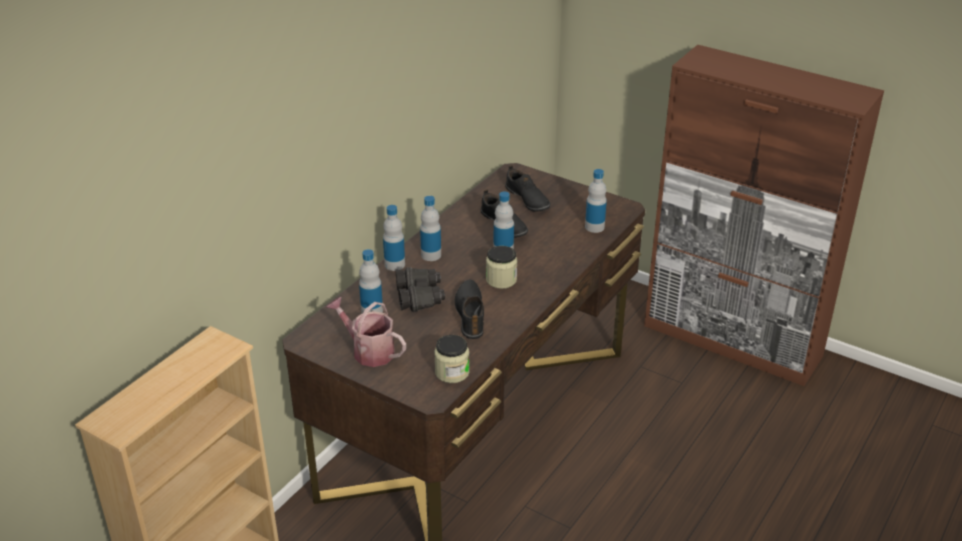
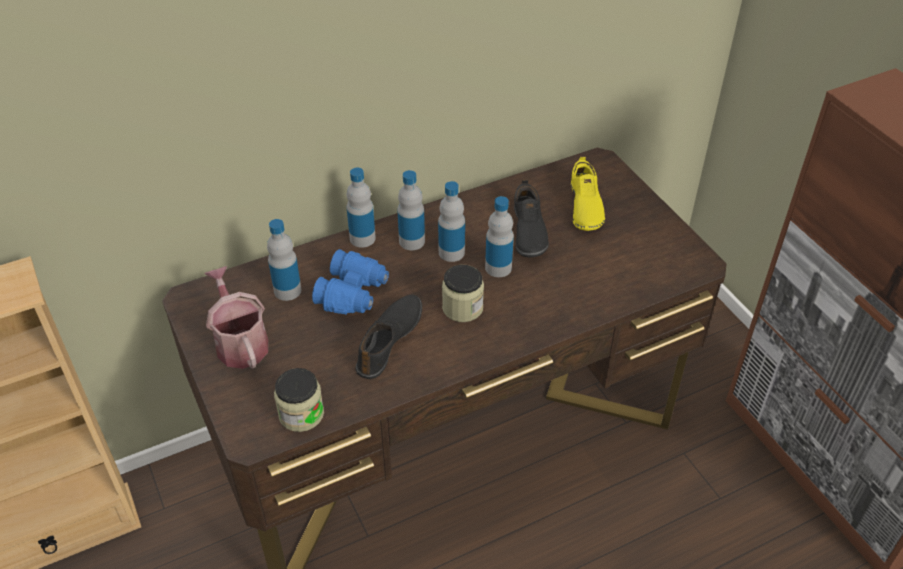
camera: 30 degrees right, 10 degrees up
(420, 297) = (353, 293): black binoculars -> blue binoculars
(527, 199) = (584, 207): black shoe -> yellow shoe
(594, 227) = (637, 277): bottle -> bottle (451, 252)

